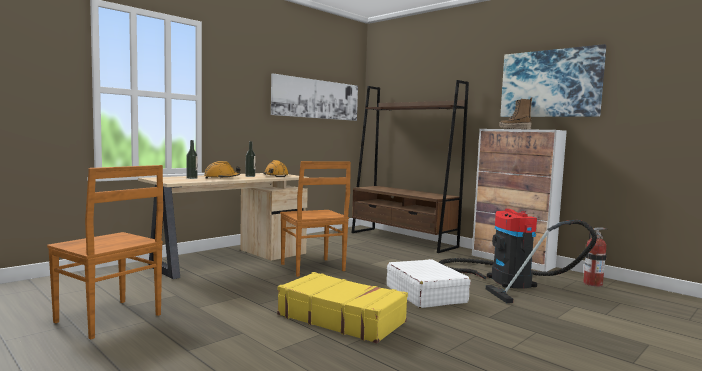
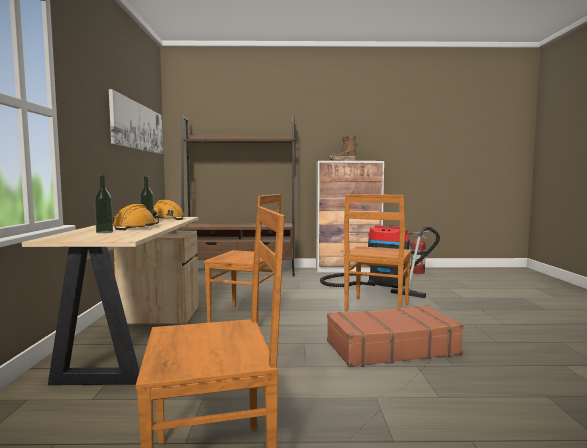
camera: 45 degrees left, 0 degrees up
(341, 318) = (391, 348): yellow suitcase -> brown suitcase
(425, 294) = (376, 308): white suitcase -> brown chair
(550, 83) = (364, 124): picture -> none

